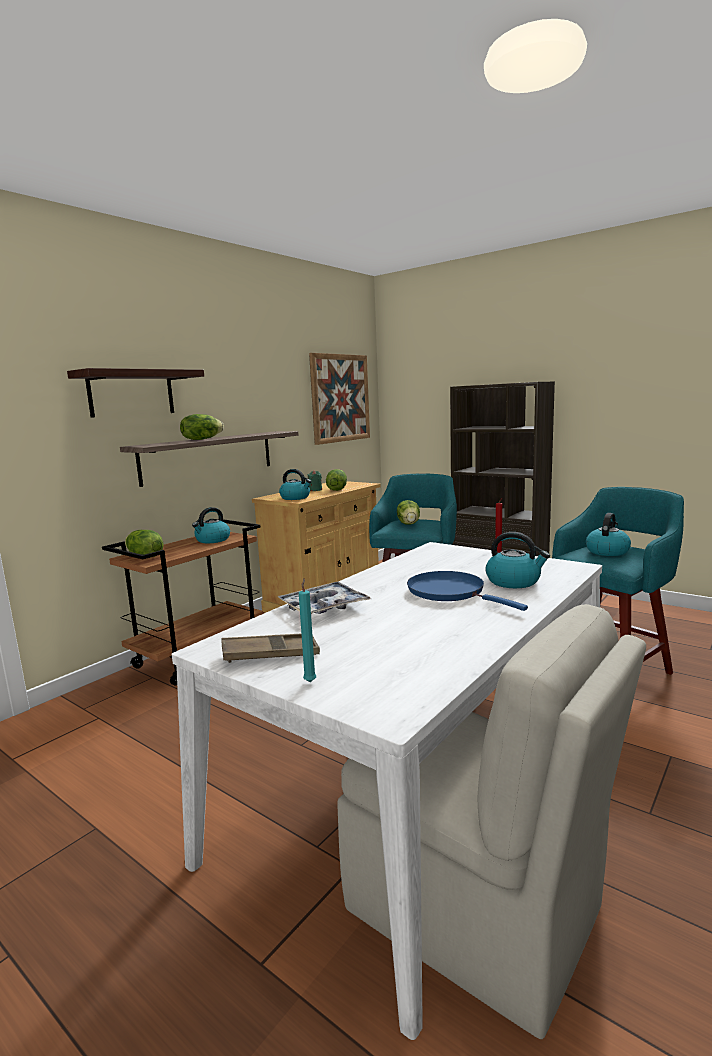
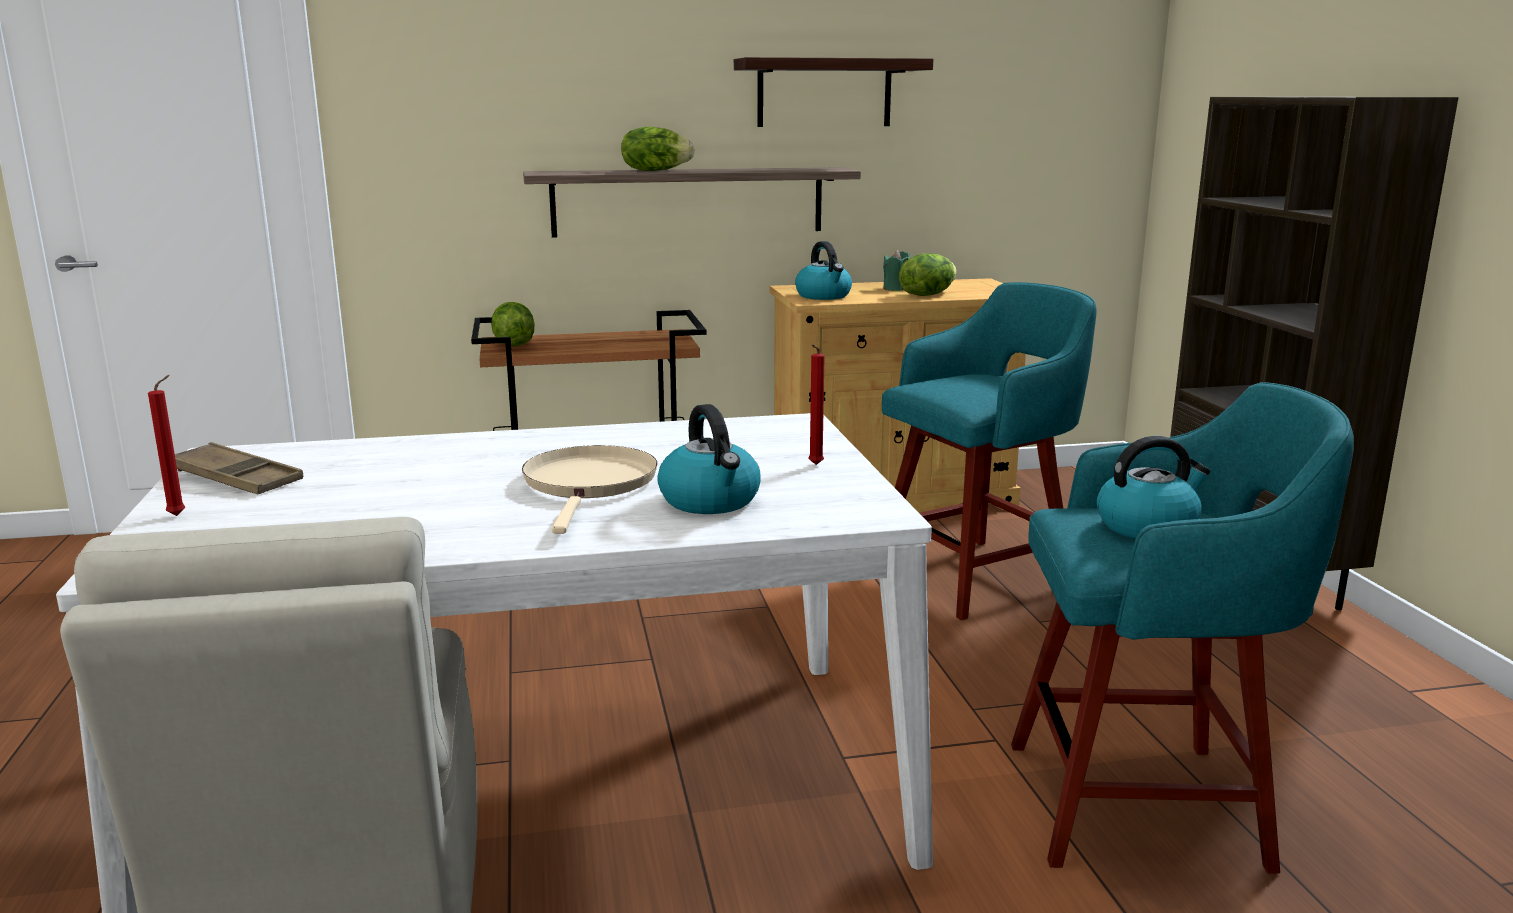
camera: 40 degrees right, 5 degrees up
(131, 393) = (551, 87): shelf -> shelf (824, 93)
(212, 540) = (635, 341): kettle -> none
(310, 681) = (180, 515): turquoise candle -> red candle
(323, 607) = (421, 452): tray -> none
(340, 398) = (1031, 109): picture -> none
(409, 524) = (967, 384): lettuce -> none
(450, 592) = (590, 484): blue frying pan -> beige frying pan

